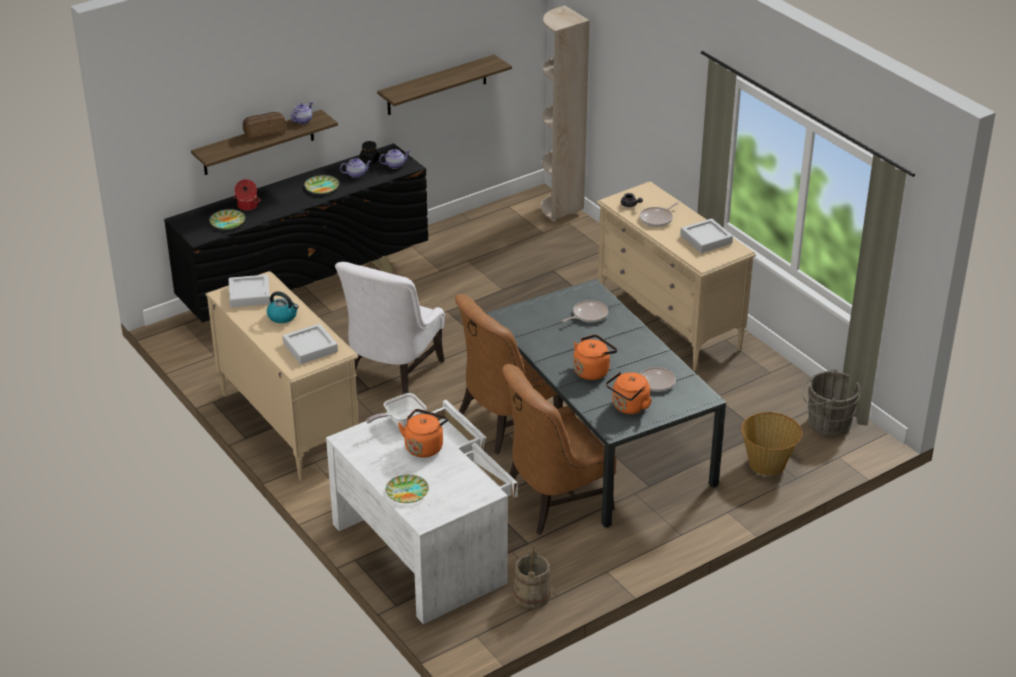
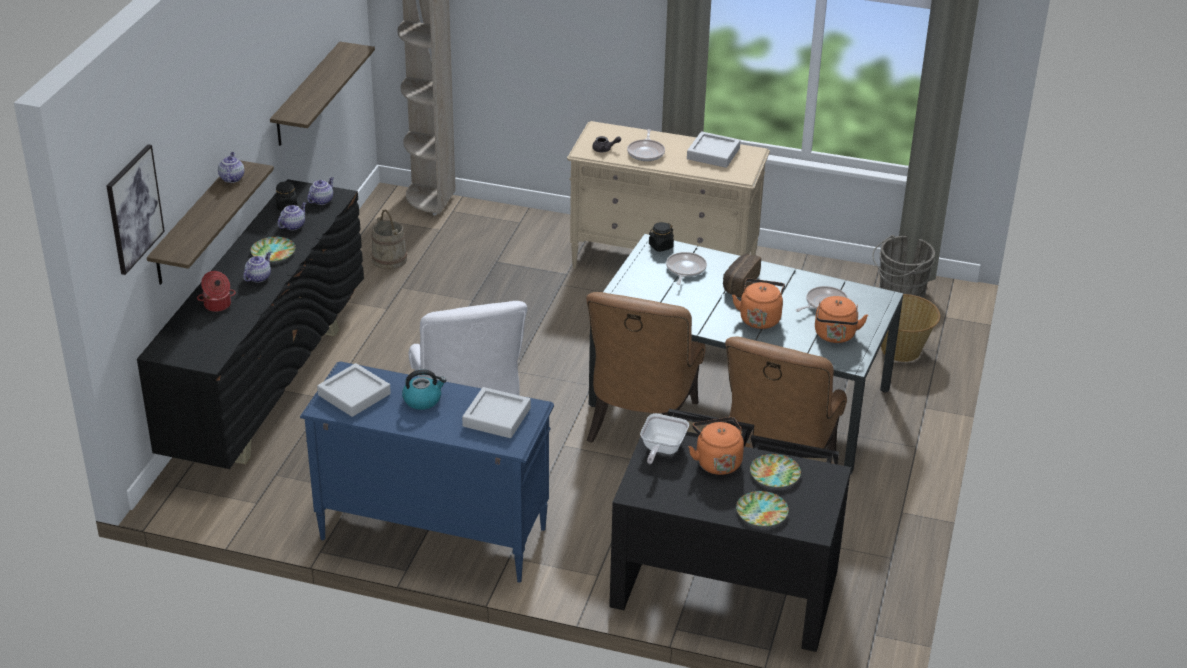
camera: 40 degrees left, 0 degrees up
(180, 111) = (134, 209): none -> picture
(227, 222) = (218, 331): plate -> plate (775, 474)
(264, 132) = (205, 206): bread -> bread (739, 283)
(288, 424) = (432, 532): beige dresser -> blue dresser
(293, 199) = (258, 277): none -> teapot
(426, 548) = (725, 579): white desk -> black desk
(532, 595) = (871, 569): beige bucket -> beige bucket (389, 259)
(594, 292) = (660, 246): none -> black jar

